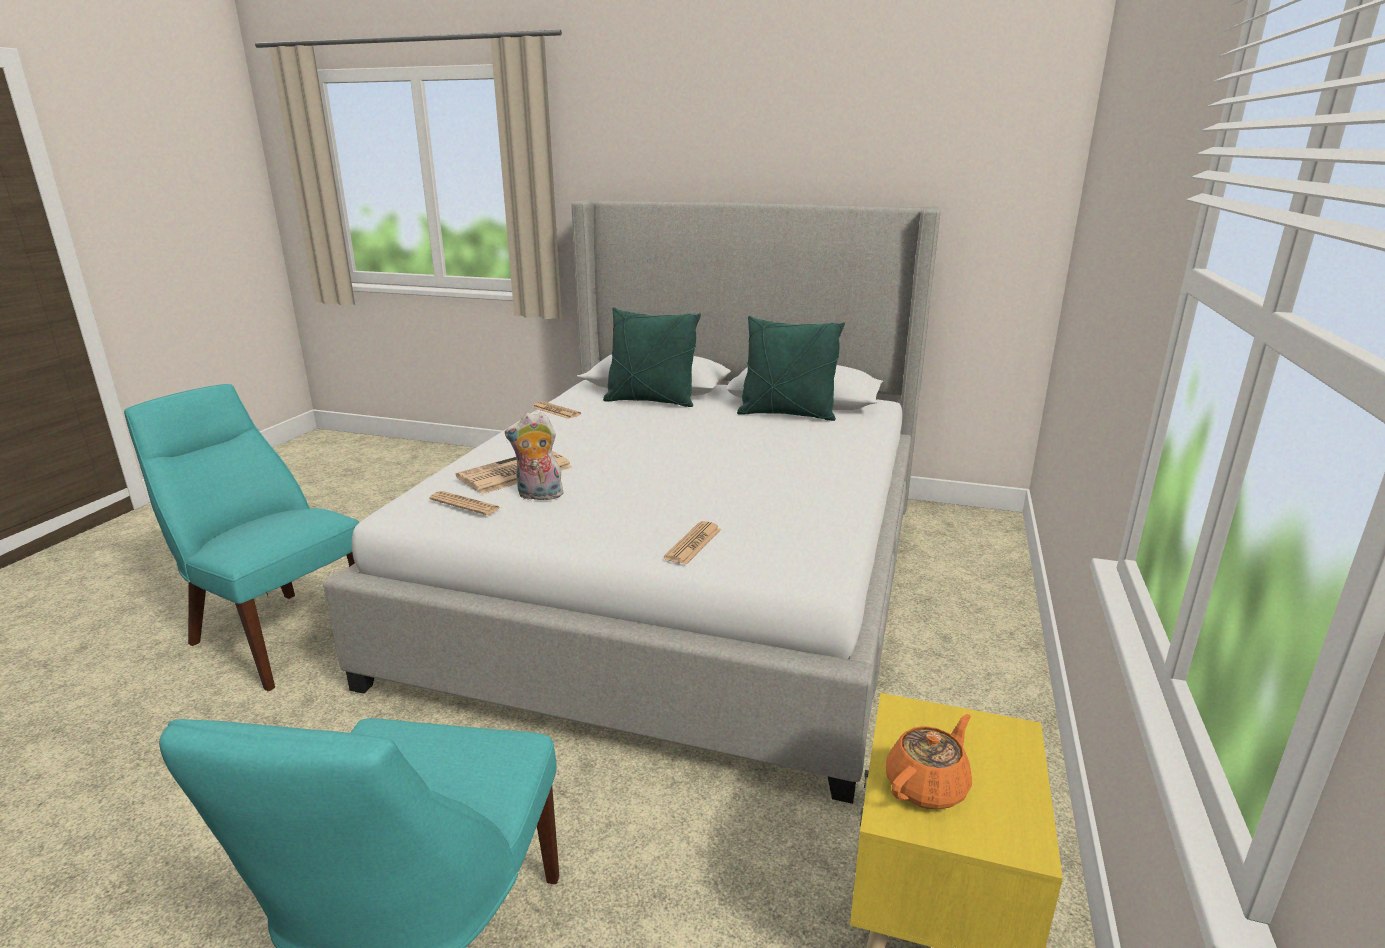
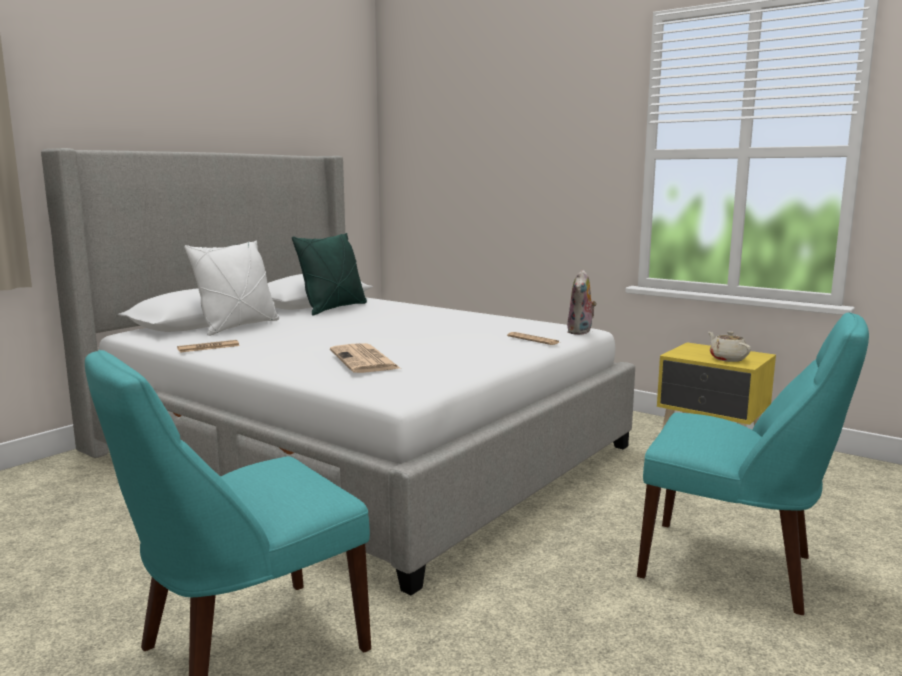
camera: 70 degrees left, 10 degrees down
(465, 504) = (414, 374): newspaper -> none
(538, 496) = (418, 359): plush toy -> plush toy (581, 332)
(651, 401) = (238, 327): green pillow -> white pillow
(927, 786) = (727, 359): orange teapot -> beige teapot

